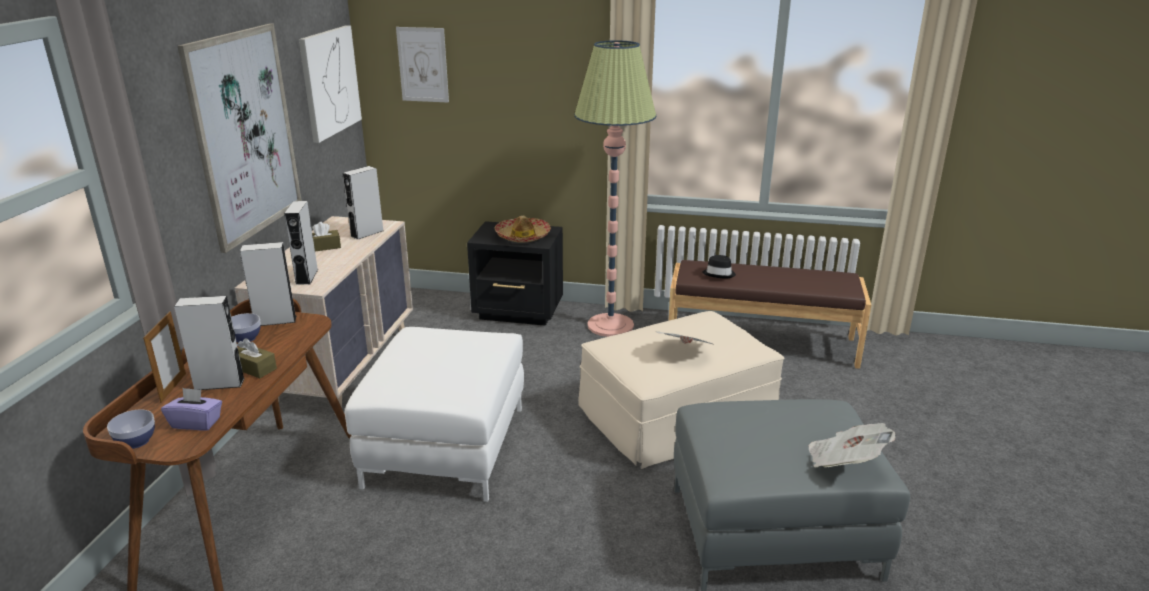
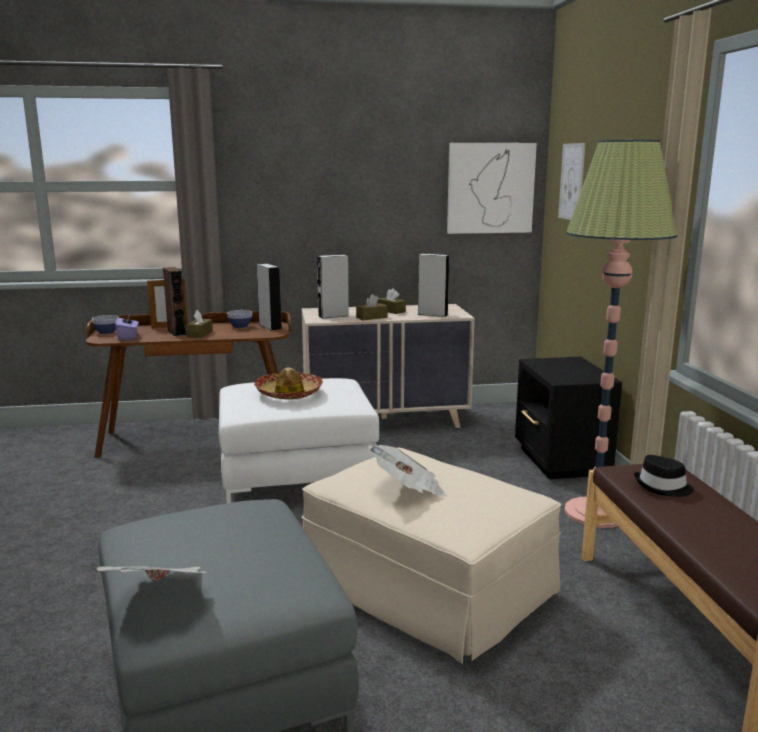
camera: 70 degrees right, 10 degrees down
(219, 384) = (177, 332): grey speaker -> brown speaker
(245, 134) = (350, 201): picture -> none
(342, 260) = (371, 317): none -> brown tissue box
(522, 236) = (565, 372): hat -> hat (289, 393)

